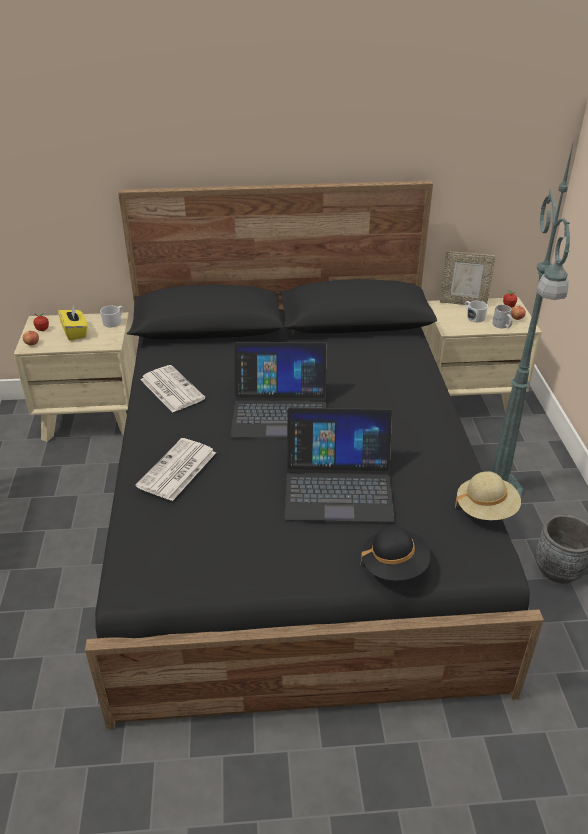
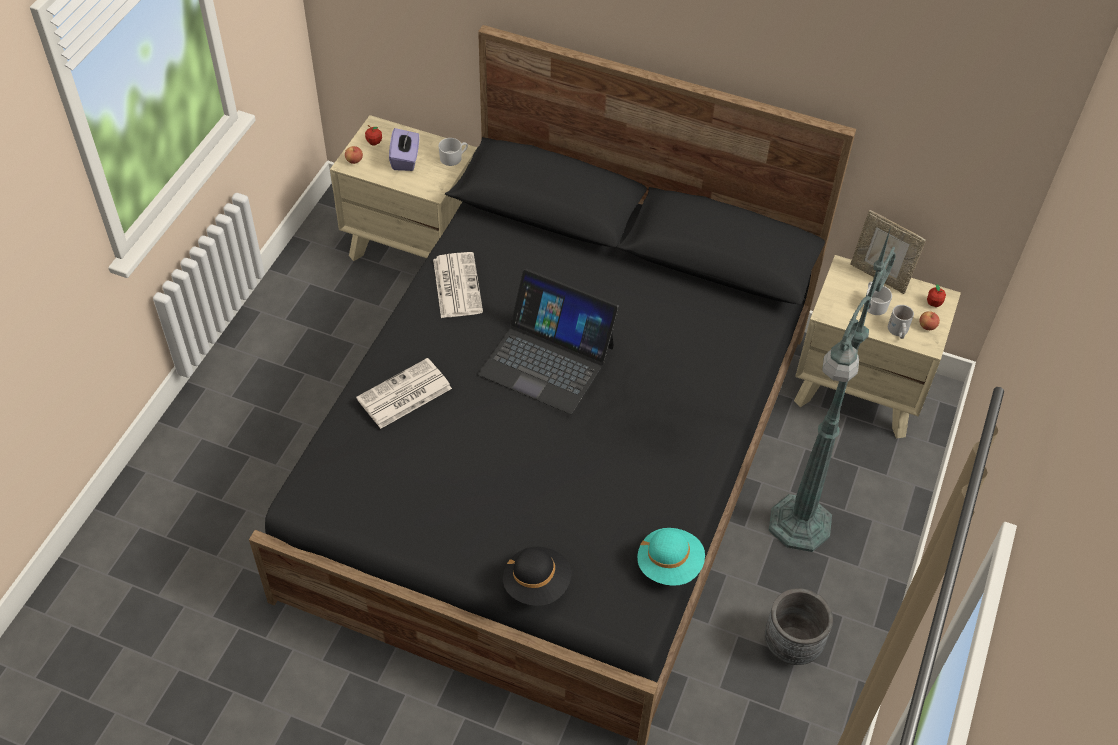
camera: 25 degrees right, 15 degrees up
(75, 332) = (405, 159): yellow tissue box -> purple tissue box
(338, 486) = (544, 477): laptop -> none
(486, 509) = (669, 564): beige hat -> turquoise hat

